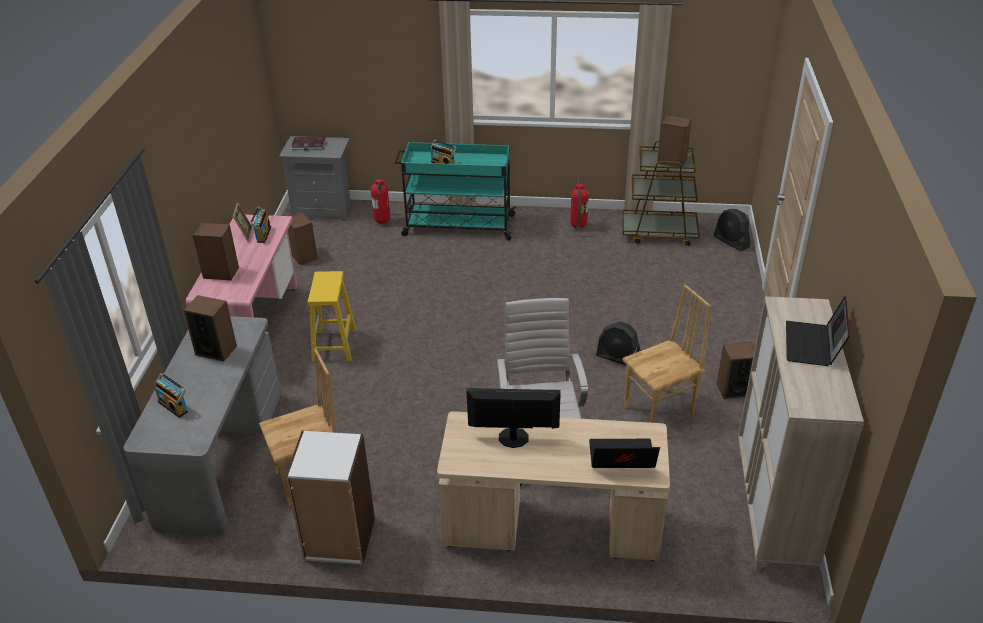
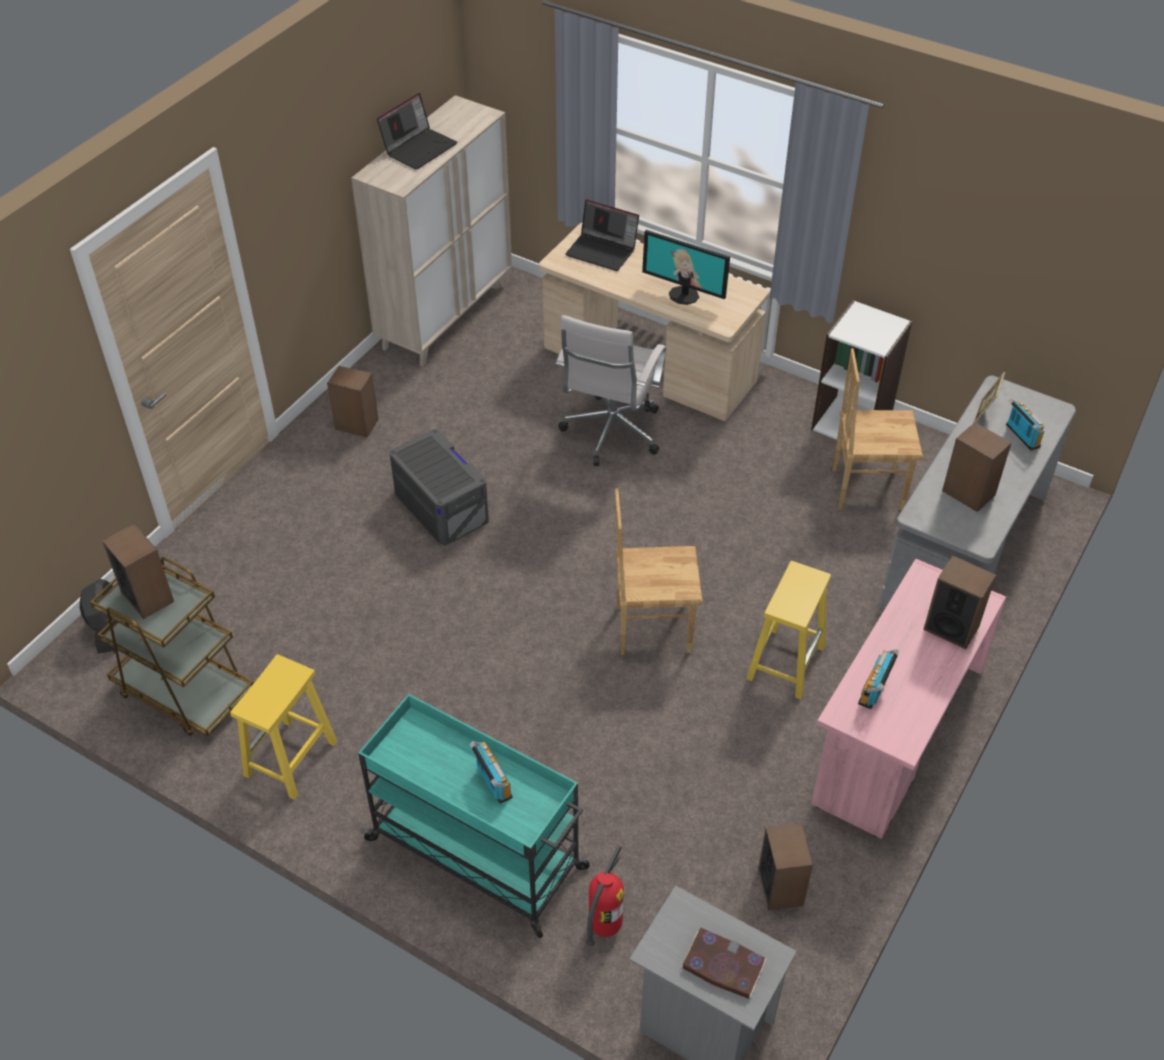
camera: 155 degrees left, 10 degrees up
(245, 234) = (903, 701): picture frame -> picture frame (984, 414)
(577, 227) = (290, 760): fire extinguisher -> yellow stool
(618, 358) = (441, 506): black fan -> grey storage box
(660, 412) = (456, 429): brown chair -> brown chair (652, 628)

